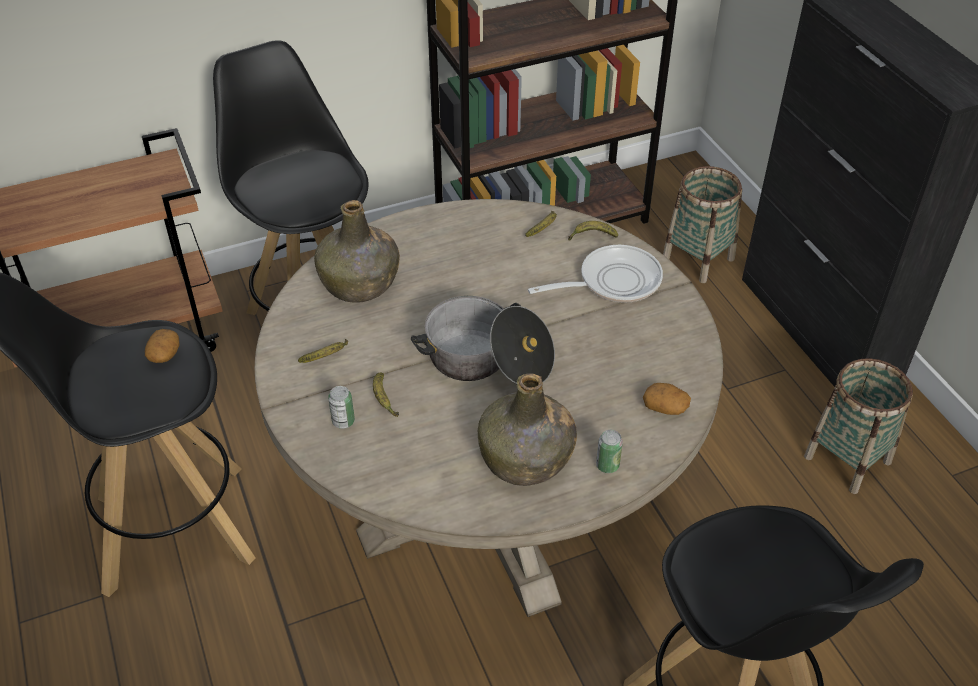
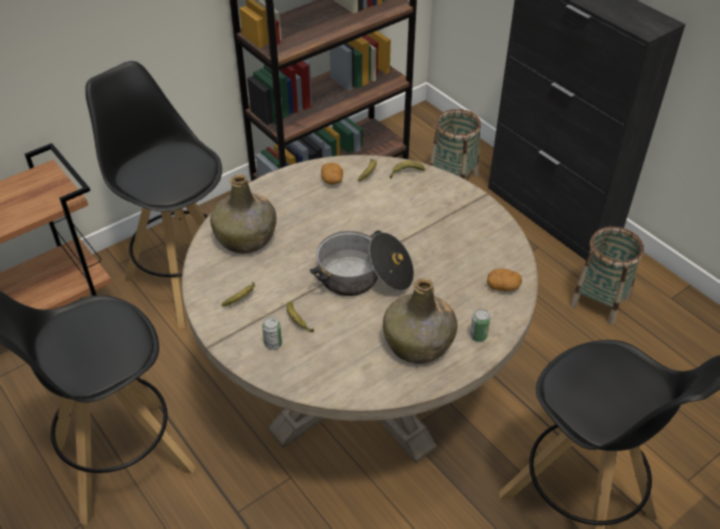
camera: 15 degrees left, 0 degrees up
(164, 354) = (109, 321): potato -> potato (332, 180)
(612, 281) = (433, 203): frying pan -> none

